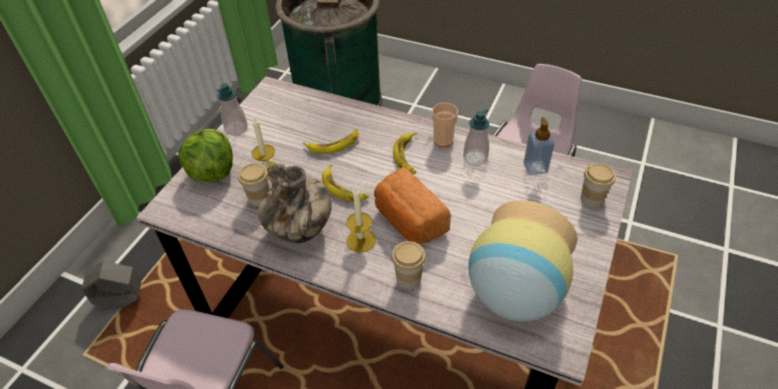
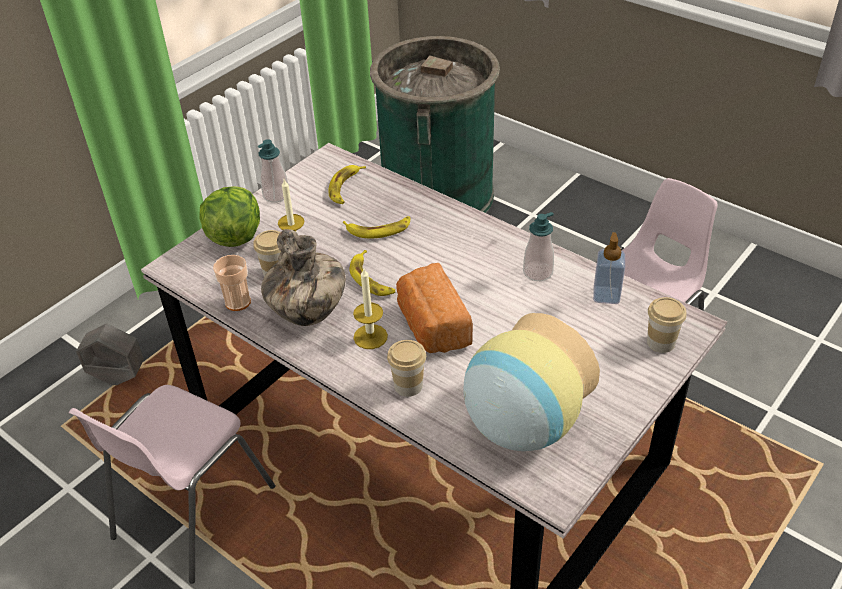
camera: 15 degrees right, 5 degrees down
(407, 156) = (458, 256): banana -> banana (345, 188)
(443, 140) = (507, 246): cup -> cup (238, 302)

